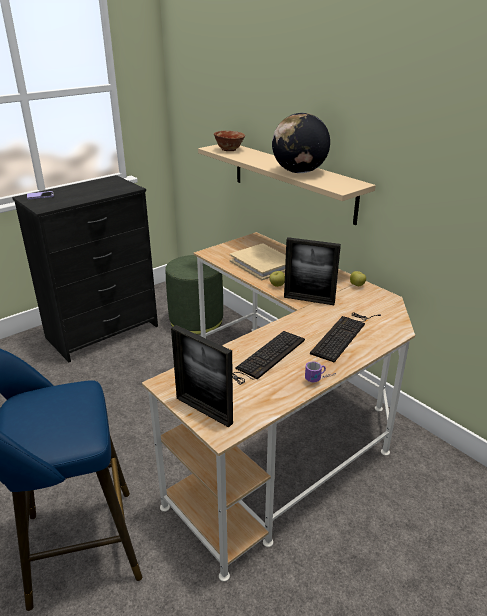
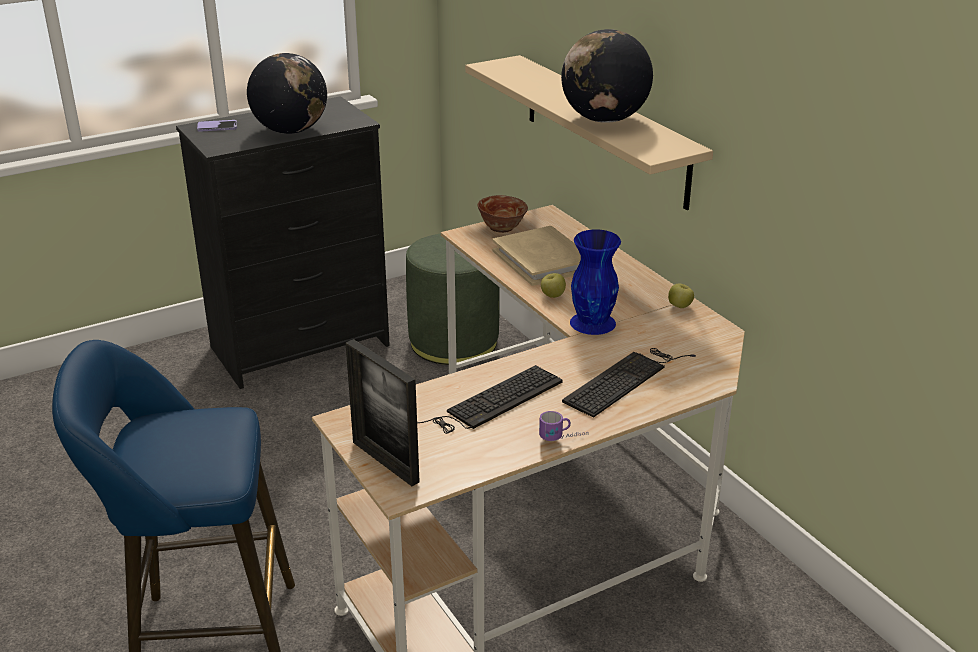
camera: 10 degrees right, 0 degrees up
(90, 195) = (291, 131): none -> globe
(229, 150) = (513, 71): bowl -> bowl (502, 228)
(309, 300) = (593, 323): picture frame -> blue vase

